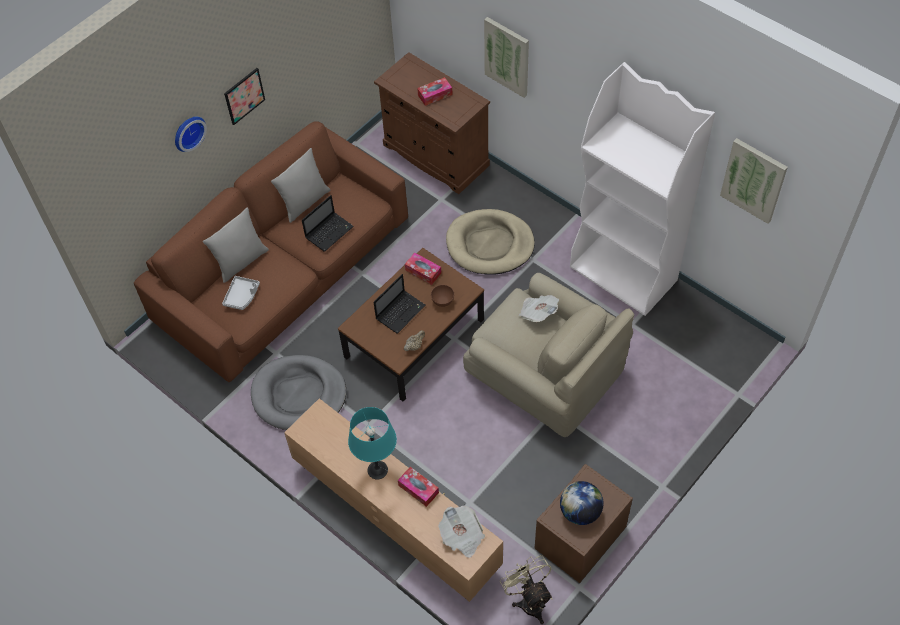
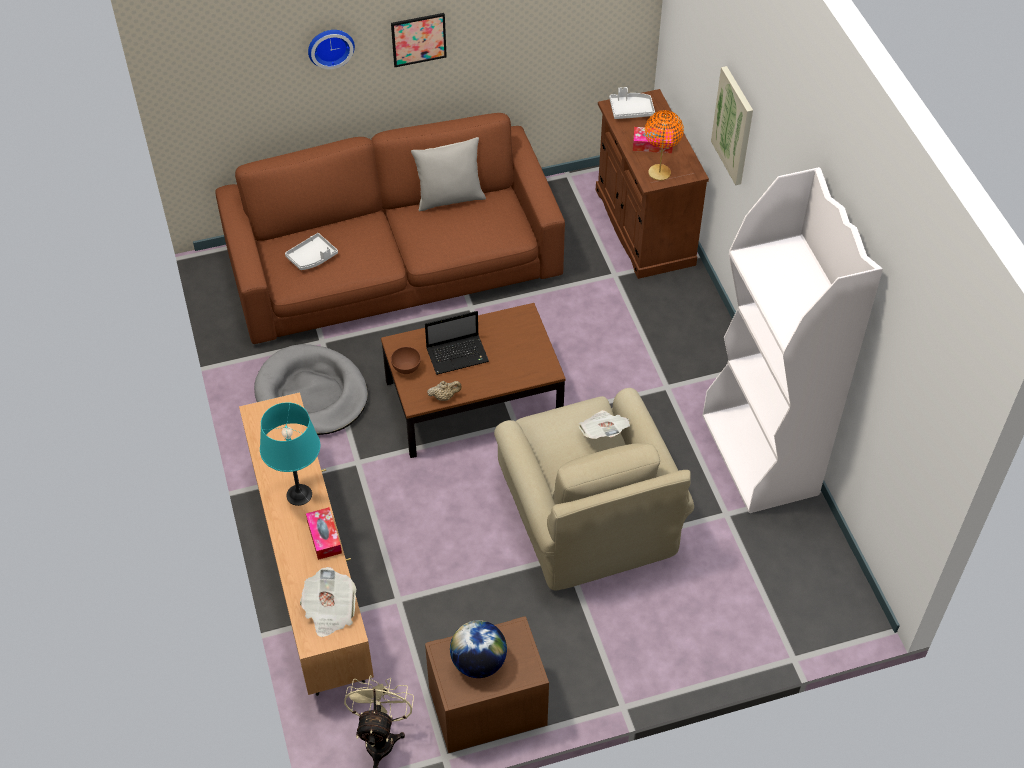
camera: 30 degrees right, 5 degrees down
(241, 261) = (340, 225): grey pillow -> none
(329, 231) = (450, 238): laptop -> none
(401, 77) = (631, 110): none -> grey tray
(423, 271) = (514, 327): tissue box -> none
(442, 301) = (510, 367): brown bowl -> brown bowl (406, 368)
(455, 113) = (659, 173): none -> orange table lamp
(490, 244) = (631, 347): beige dog bed -> none
(754, 180) = (903, 382): picture -> none

